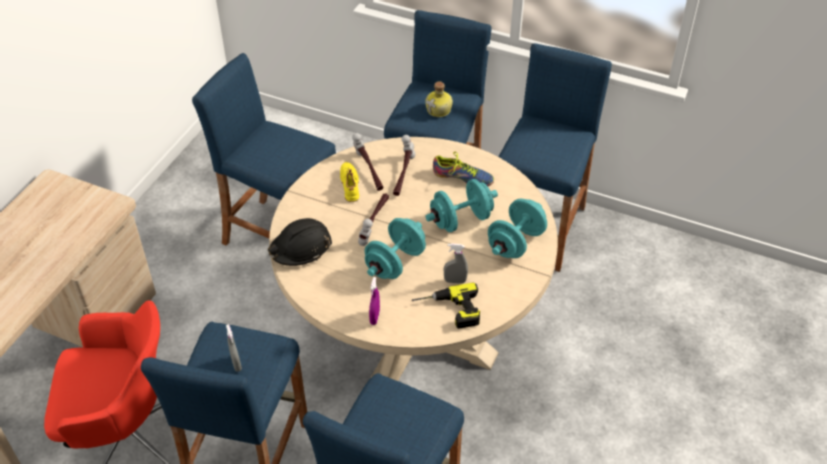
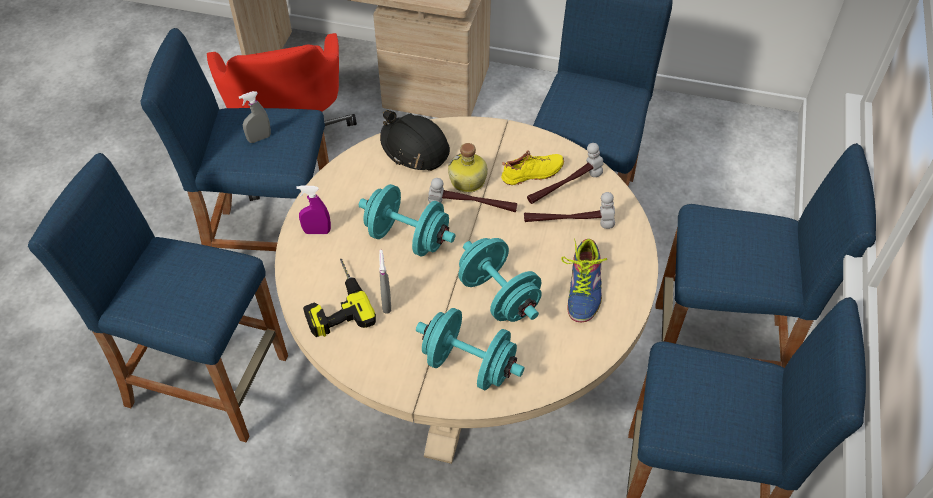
camera: 80 degrees right, 5 degrees up
(439, 110) = (736, 254): bottle -> bottle (468, 181)

